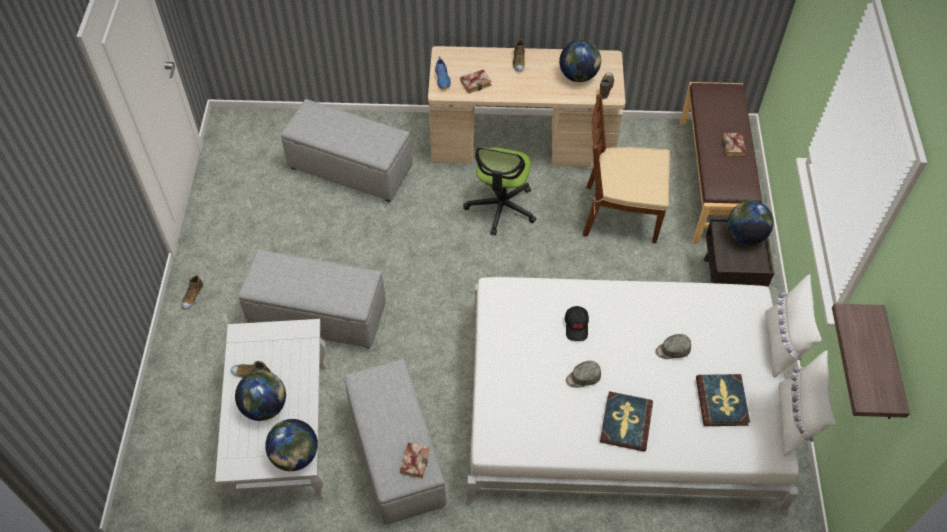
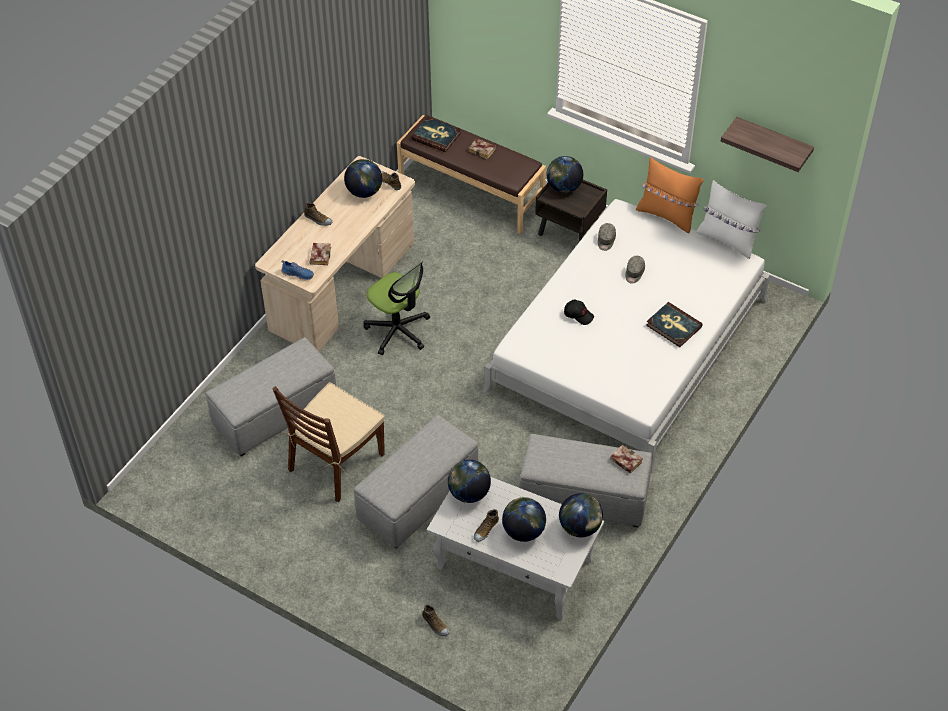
camera: 60 degrees left, 5 degrees down
(192, 296) = (332, 581): shoe -> shoe (435, 625)
(288, 338) = (469, 493): none -> globe
(582, 378) = (624, 332): grey cap -> grey cap (606, 240)
(619, 214) = (460, 262): brown chair -> brown chair (335, 463)
(722, 401) = (691, 267): book -> book (436, 136)
(782, 345) = (667, 216): white pillow -> orange pillow

